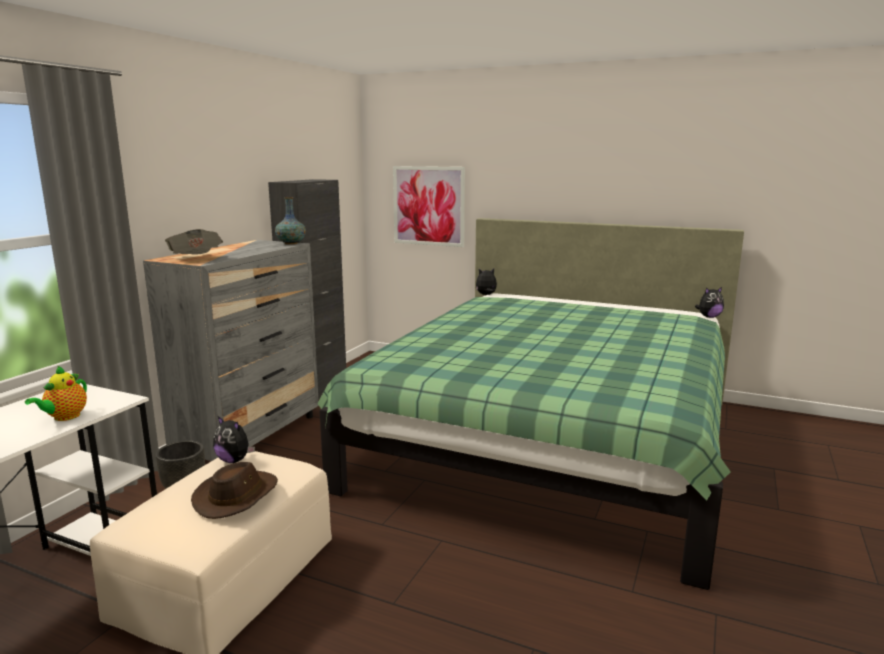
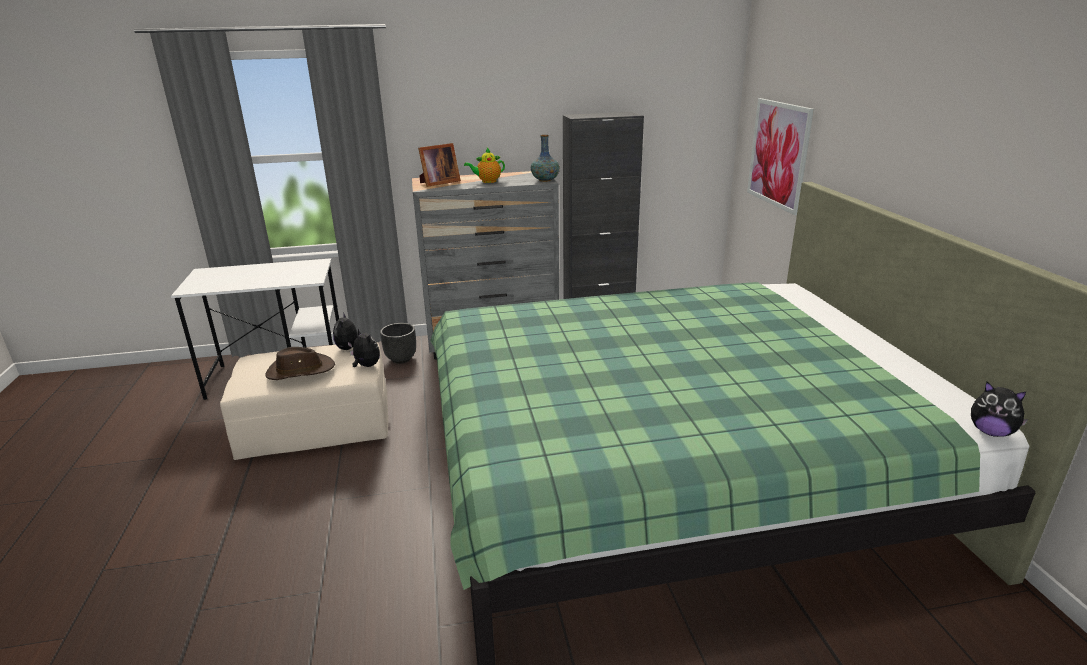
camera: 55 degrees right, 10 degrees up
(64, 417) = (274, 280): teapot -> teapot (487, 181)
(196, 258) = (438, 183): newspaper -> picture frame
(486, 295) = (779, 283): plush toy -> plush toy (366, 366)

